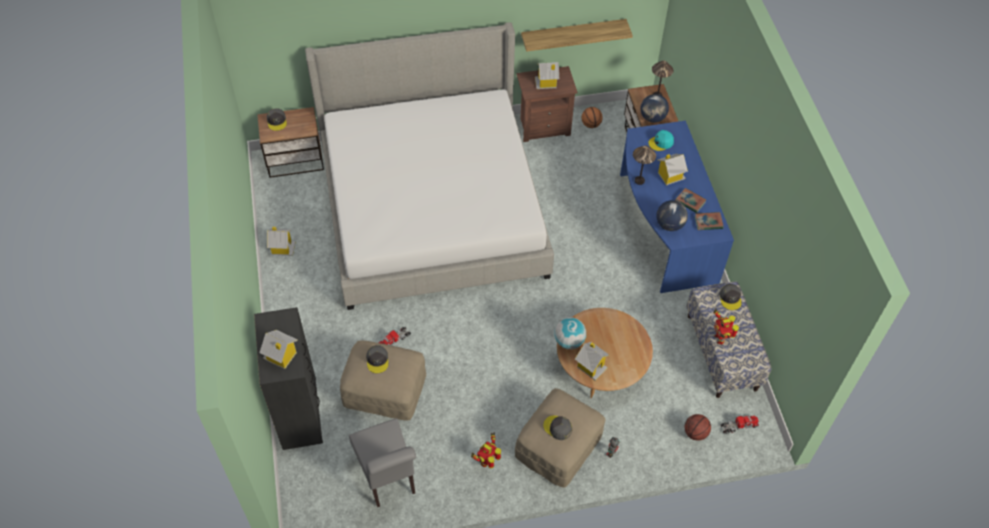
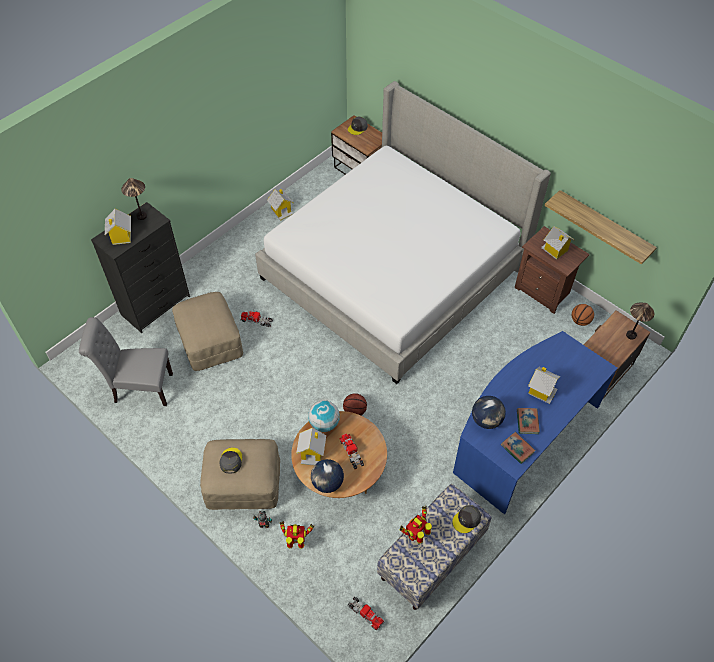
camera: 55 degrees right, 0 degrees up
(377, 360) = (206, 311): grey cap -> none
(388, 478) = (139, 388): grey chair -> grey chair turned 60 degrees clockwise
(487, 462) = (196, 442): toy robot -> toy robot (297, 542)
(612, 338) = (351, 452): none -> toy truck
(639, 180) = (513, 371): table lamp -> table lamp (142, 216)
(652, 118) = (602, 345): globe -> globe (327, 483)
(661, 143) = (572, 363): turquoise cap -> none
(695, 433) = (331, 581): basketball -> basketball (354, 411)

